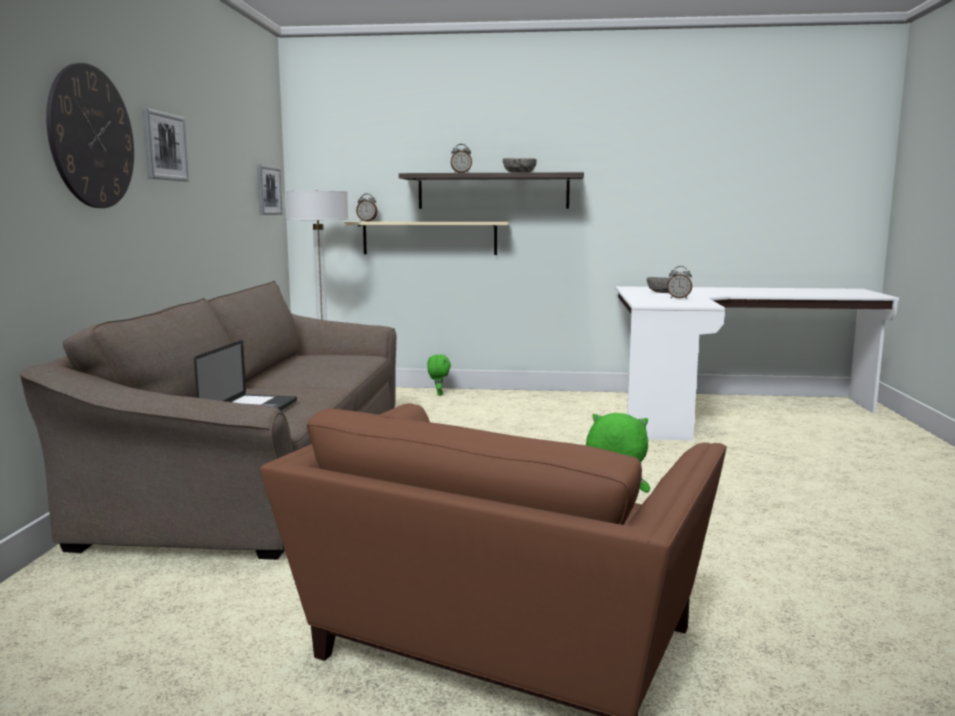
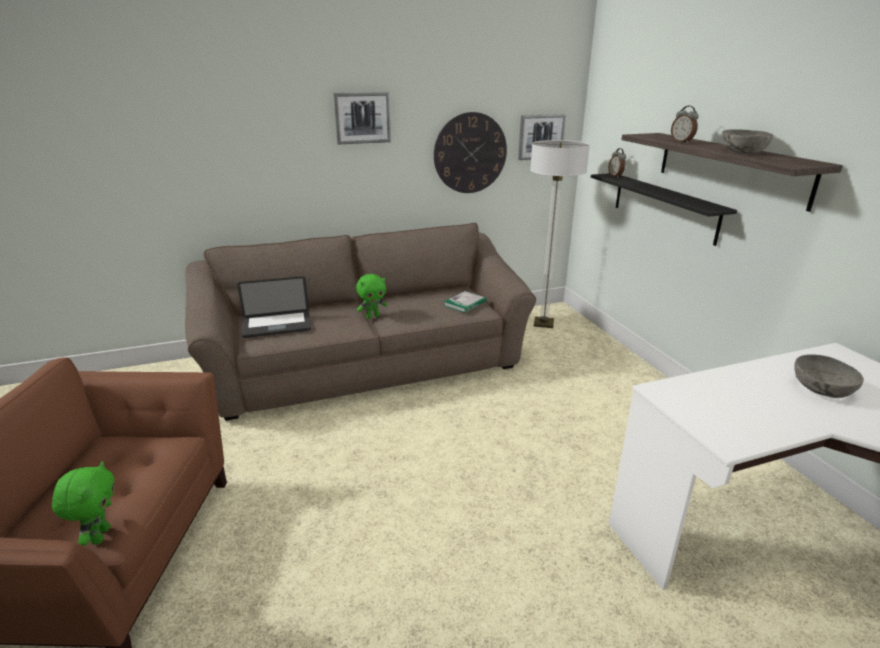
camera: 65 degrees right, 15 degrees up
(92, 137) = (270, 123): wall clock -> wall clock (470, 153)
(344, 356) = (465, 303): none -> book
(429, 238) = (663, 206): beige shelf -> black shelf
(438, 394) = (621, 364): green plush toy -> green plush toy (372, 316)
(679, 298) = (772, 408): alarm clock -> none

